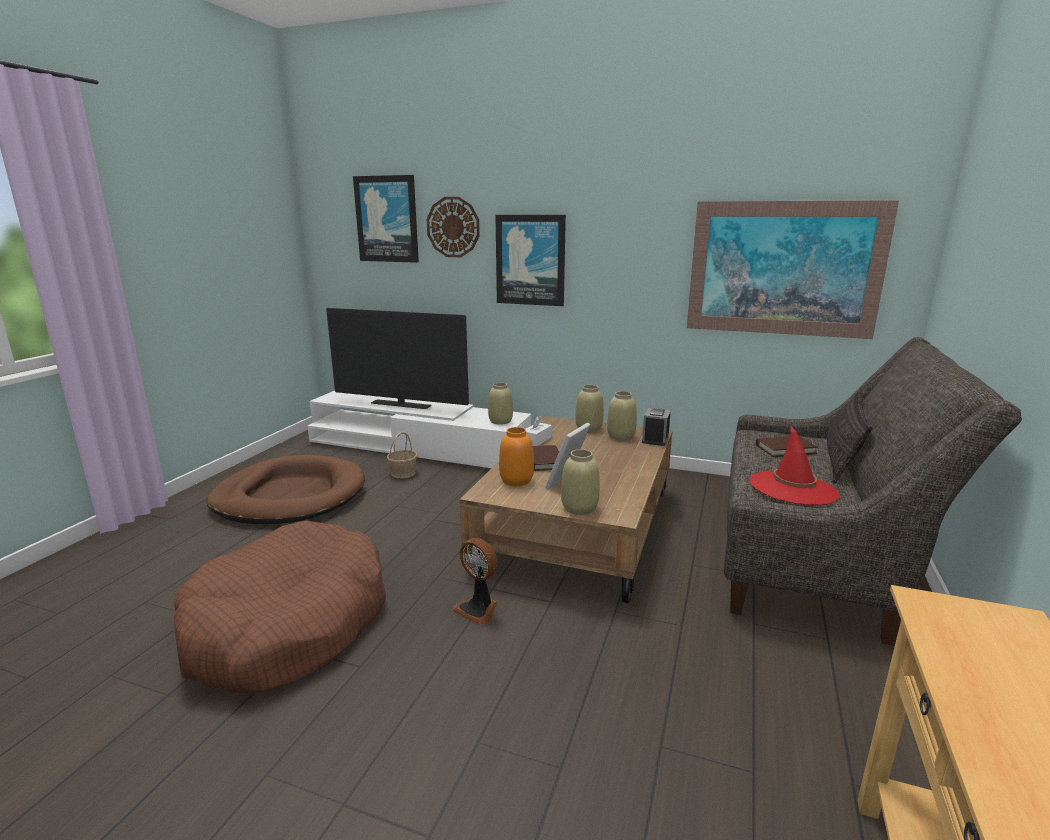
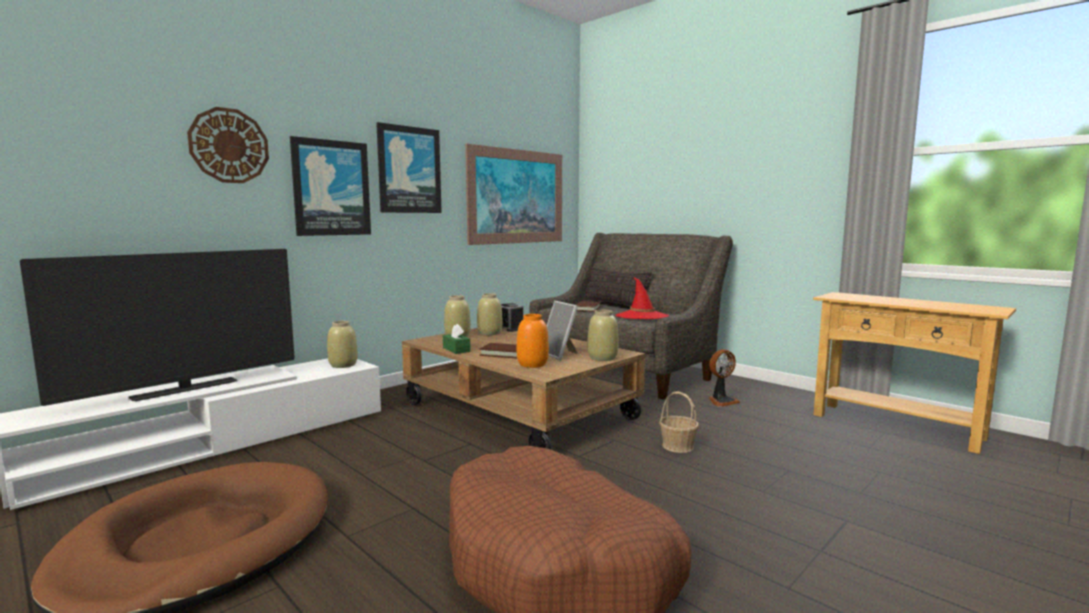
camera: 65 degrees left, 10 degrees down
(387, 219) = (110, 125): picture -> picture (409, 170)
(403, 473) = (279, 459): basket -> basket (678, 446)
(478, 609) = (604, 466): fan -> fan (721, 401)
(536, 440) = (456, 350): white tissue box -> green tissue box

